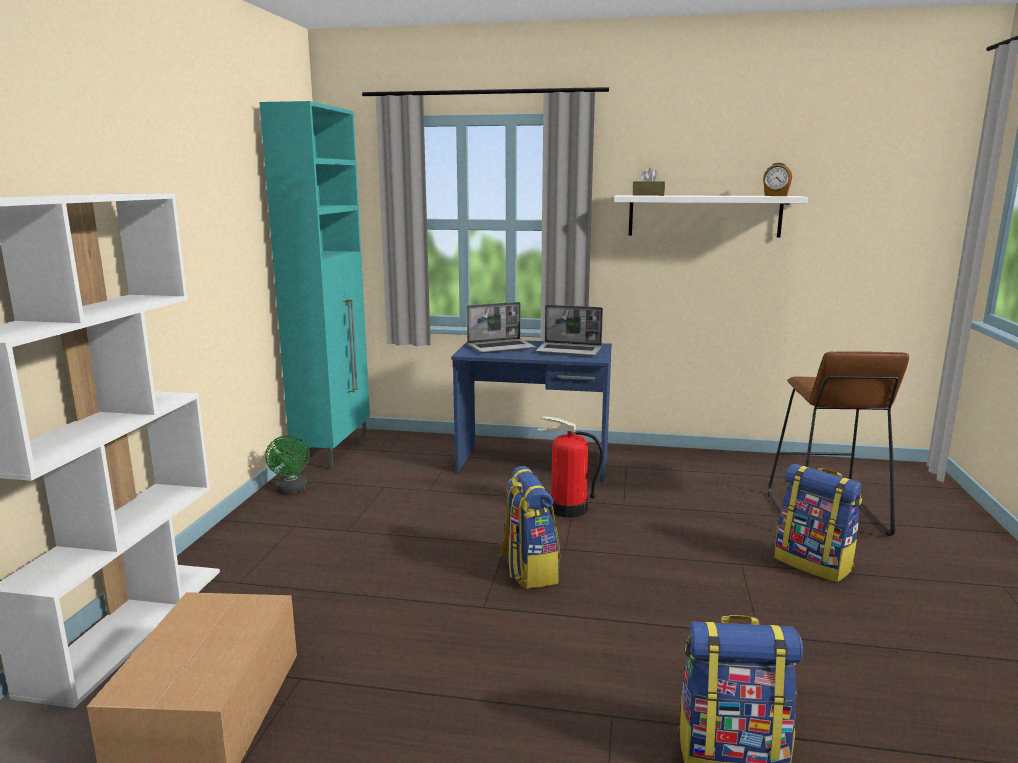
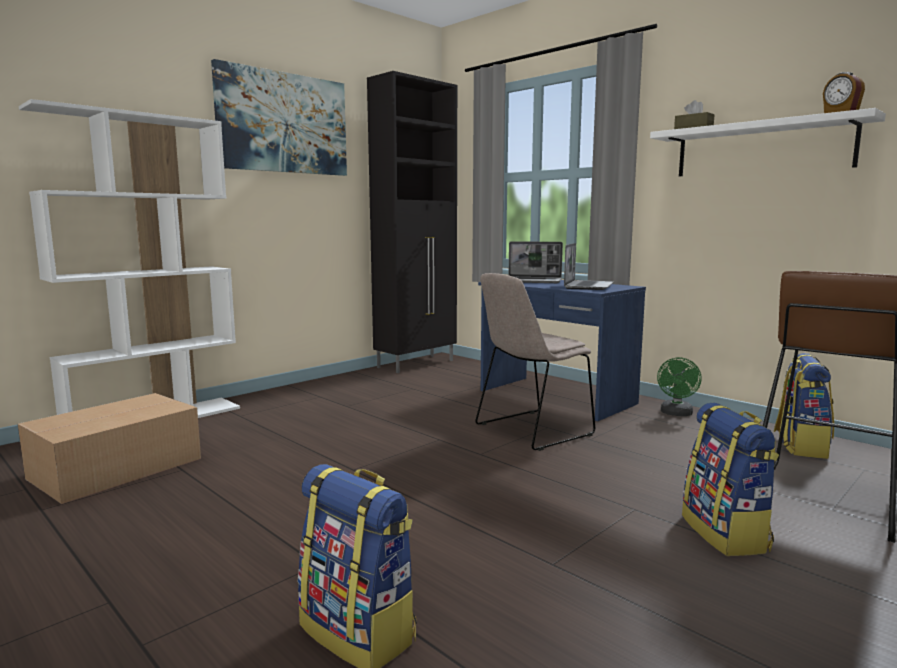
camera: 35 degrees right, 5 degrees down
(190, 174) = (283, 123): none -> picture
(291, 490) = (352, 379): green fan -> green fan (676, 414)
(334, 450) = (417, 364): turquoise cabinet -> black cabinet
(528, 570) = (426, 458): backpack -> backpack (800, 446)
(568, 509) = (531, 431): fire extinguisher -> beige chair
(570, 351) = (588, 286): laptop -> laptop turned 120 degrees counterclockwise

